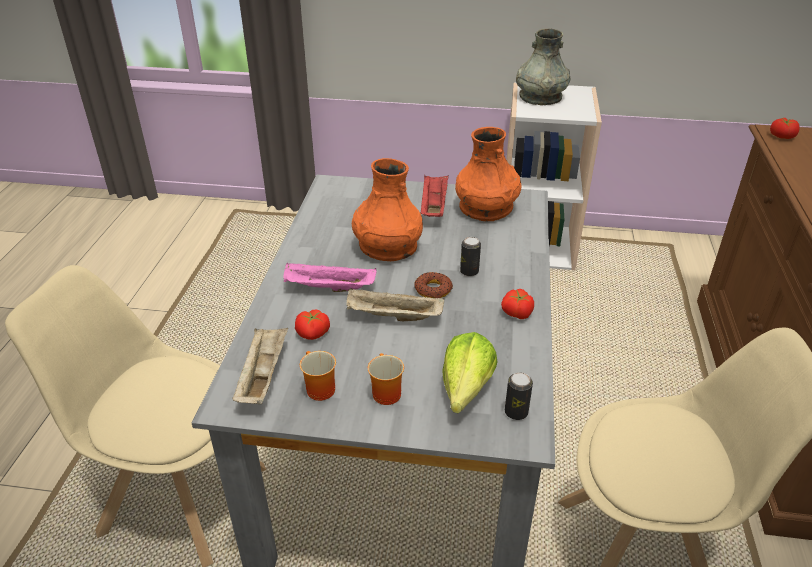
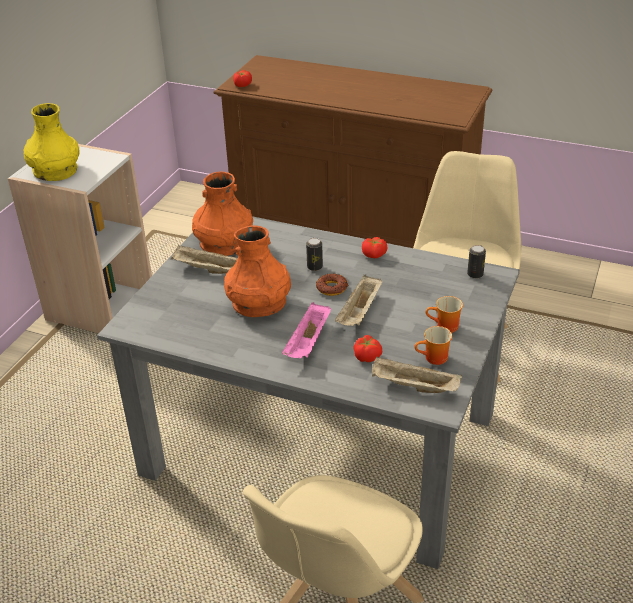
camera: 75 degrees left, 0 degrees up
(433, 206) = (207, 269): red tray -> beige tray
(462, 395) = (454, 293): lettuce -> none
(540, 97) = (55, 171): grey vase -> yellow vase

